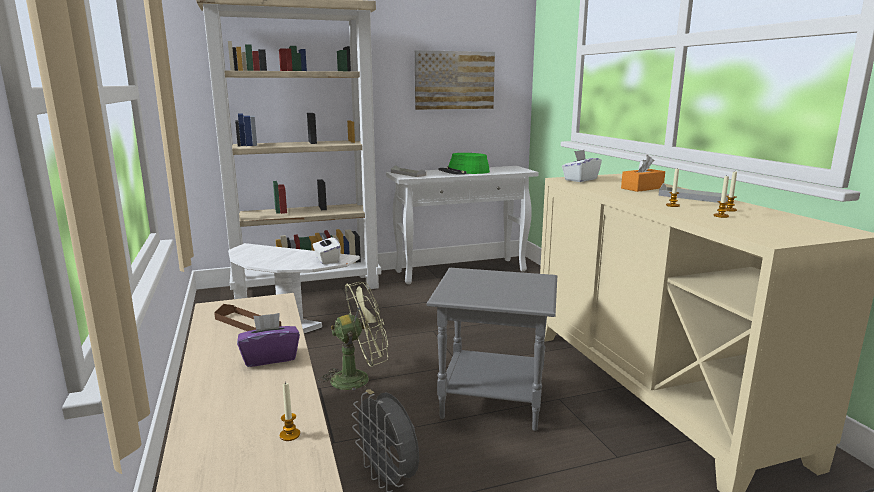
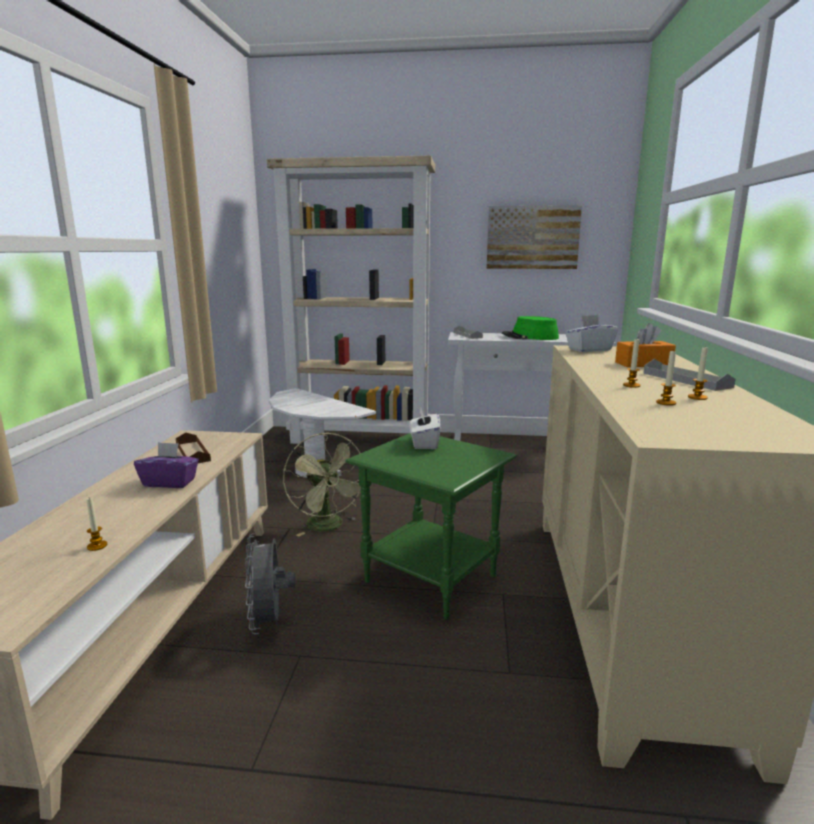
camera: 25 degrees right, 0 degrees up
(326, 260) = (342, 410): white tissue box -> white tissue box (424, 443)
(358, 378) = (328, 527): green fan -> green fan turned 60 degrees clockwise
(494, 401) = (432, 579): grey side table -> green side table

